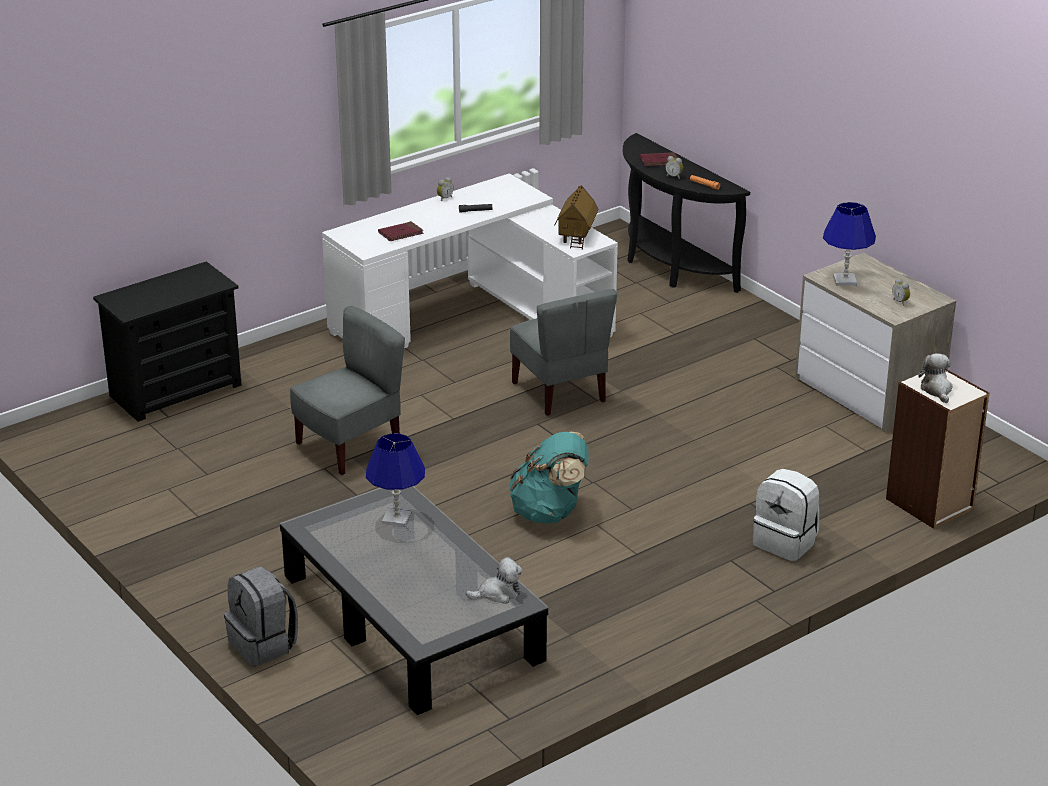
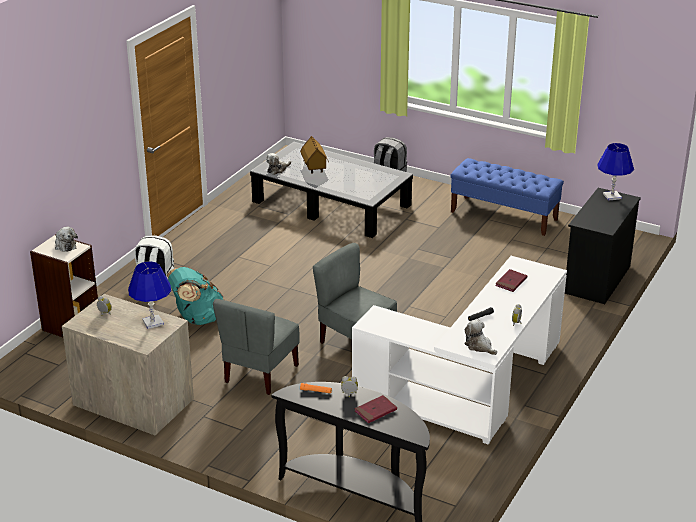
camera: 155 degrees right, 0 degrees up
(166, 515) = (504, 216): none -> blue bench
(350, 446) = (452, 273): grey chair -> grey chair (260, 374)
(397, 518) = (356, 187): blue table lamp -> blue table lamp (612, 196)
(507, 189) = (479, 346): none -> plush toy
(550, 512) = (302, 266): turquoise backpack -> turquoise backpack (197, 318)
(576, 236) = (388, 324): toy house -> toy house (314, 168)

